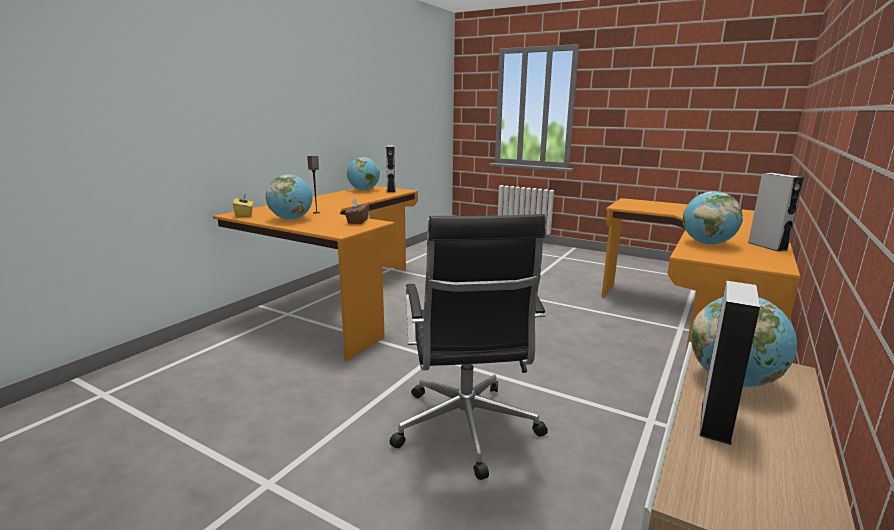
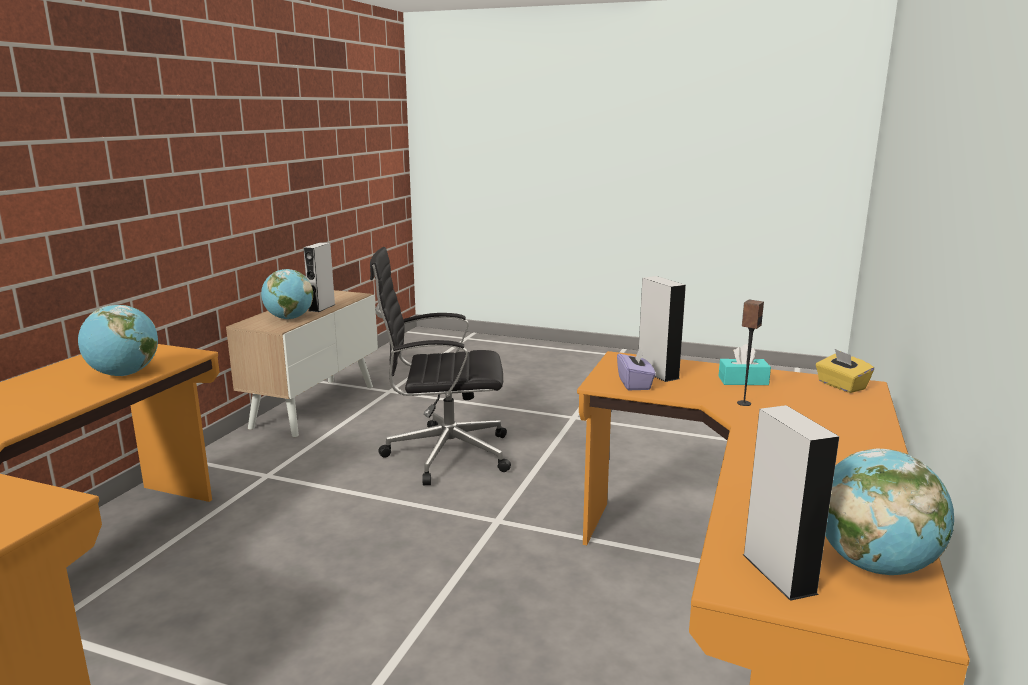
camera: 170 degrees right, 0 degrees up
(291, 219) = (743, 381): globe -> turquoise tissue box
(357, 221) = (635, 384): brown tissue box -> purple tissue box
(466, 429) = (444, 454): black office chair -> black office chair turned 75 degrees counterclockwise
(767, 246) = (46, 375): grey speaker -> grey speaker (657, 373)

